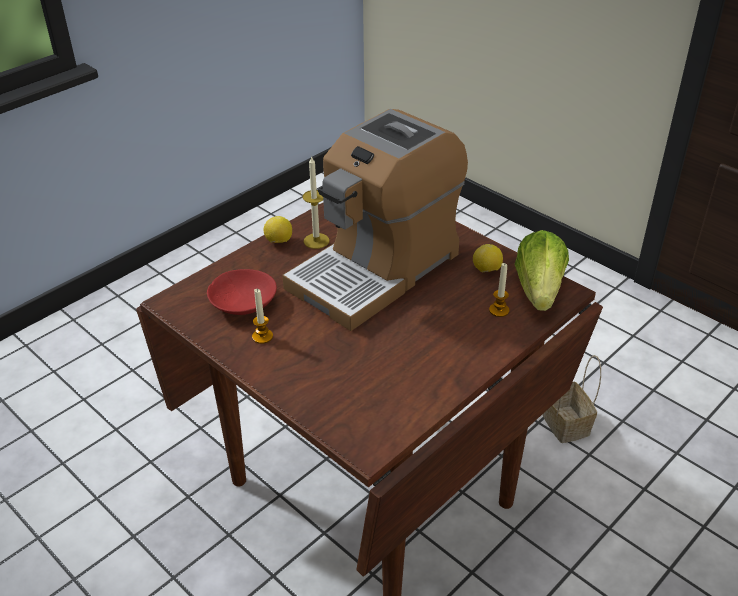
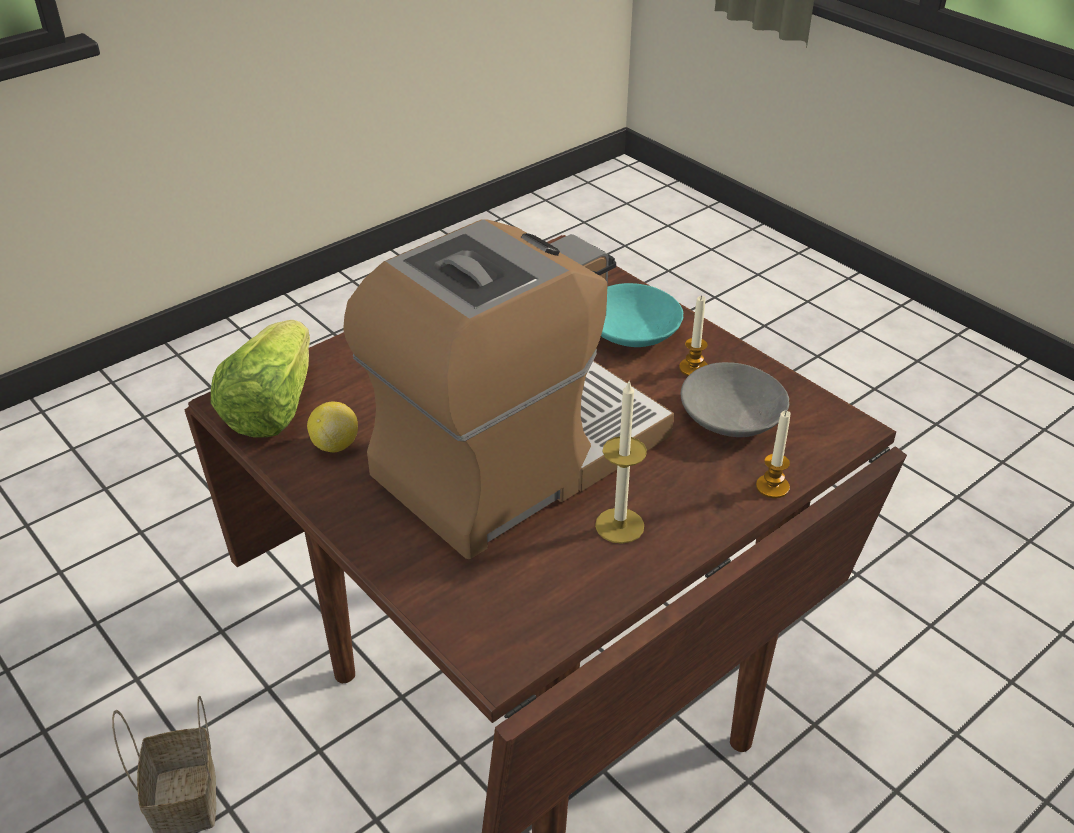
camera: 175 degrees left, 0 degrees up
(243, 302) = (732, 418): red bowl -> grey bowl
(278, 241) = (691, 529): lemon -> none
(304, 364) = (633, 332): none -> turquoise bowl
(499, 310) = (349, 381): candle -> candle (772, 487)

